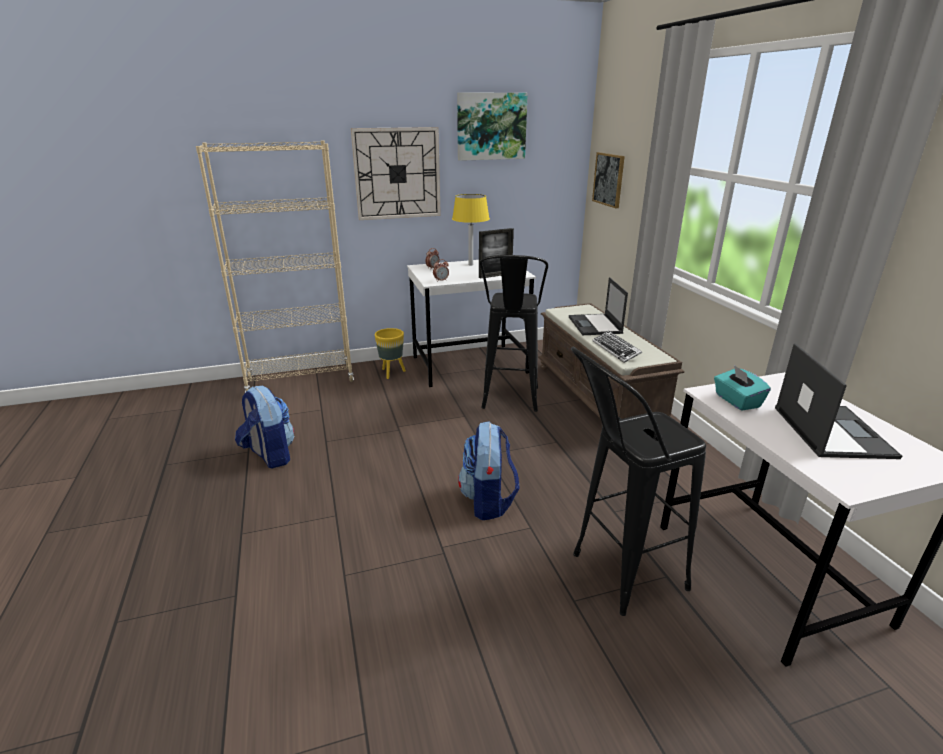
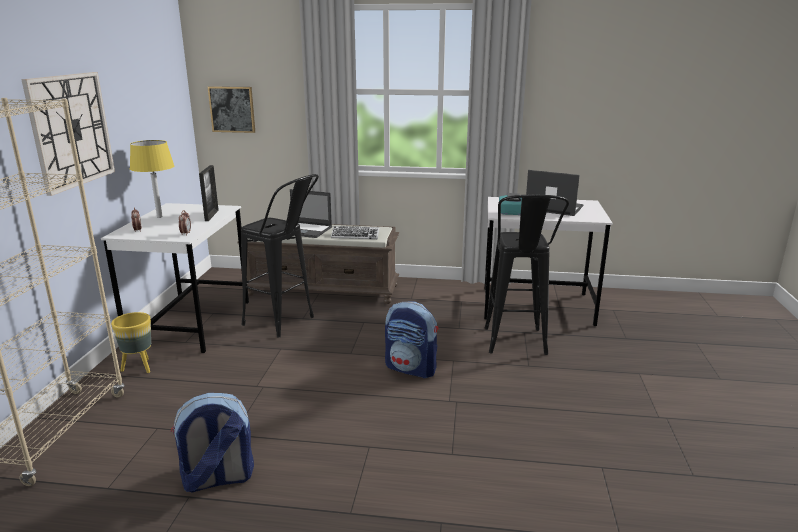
camera: 65 degrees left, 5 degrees down
(491, 126) = (130, 68): picture -> none

